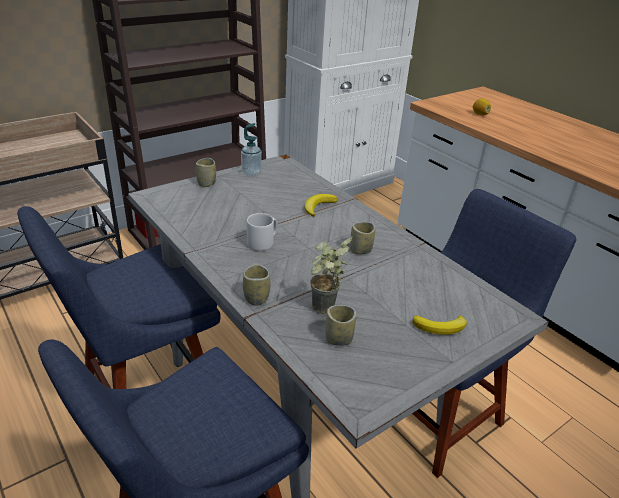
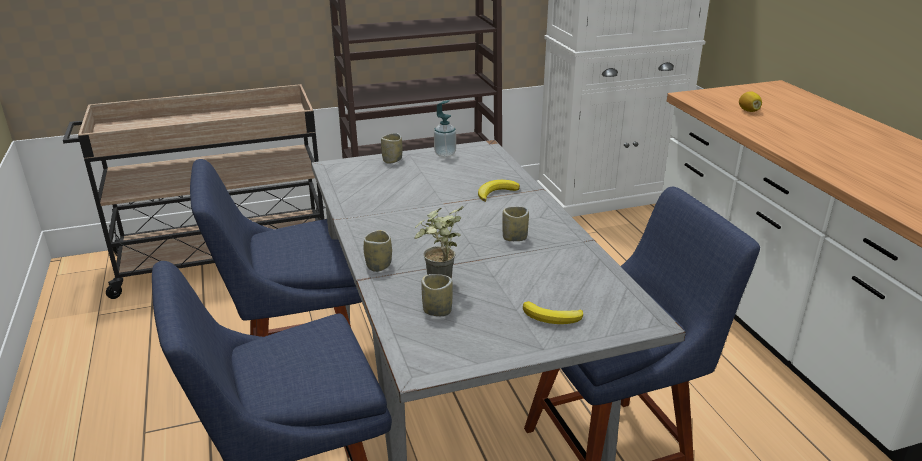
camera: 20 degrees right, 5 degrees down
(263, 243) = (415, 219): grey mug -> none

